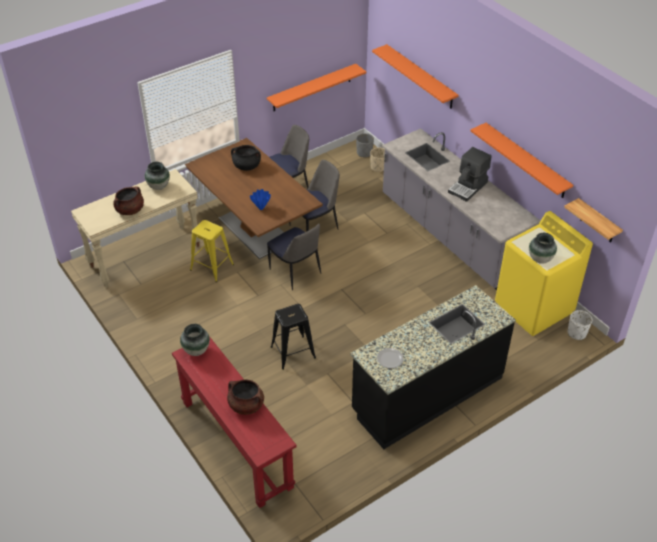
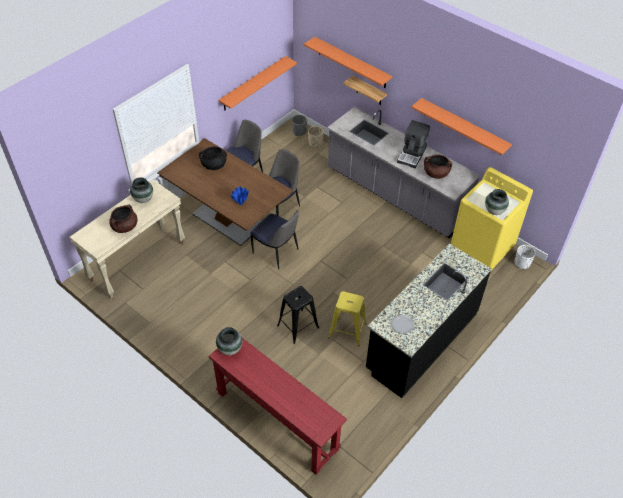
camera: 15 degrees left, 5 degrees up
(212, 267) = (201, 261): yellow stool -> yellow stool (347, 330)
(246, 405) = (291, 392): brown cooking pot -> brown cooking pot (436, 174)
(598, 222) = (536, 172): shelf -> shelf (369, 91)

